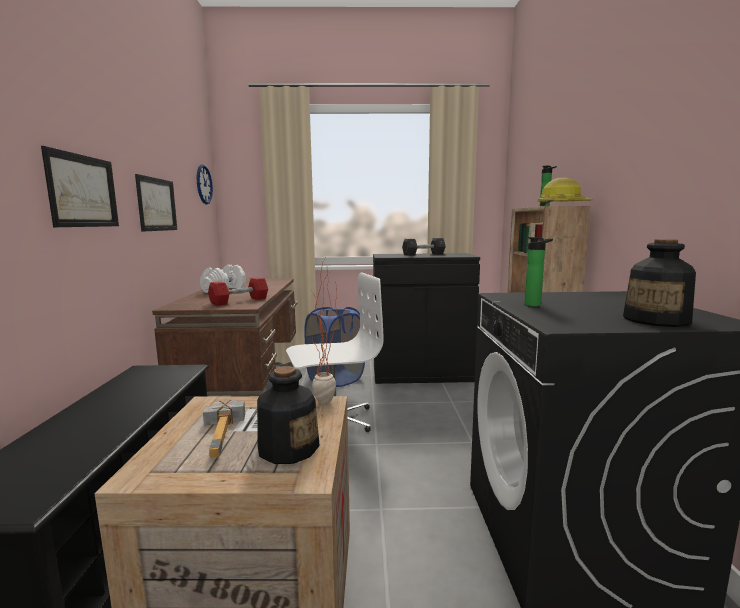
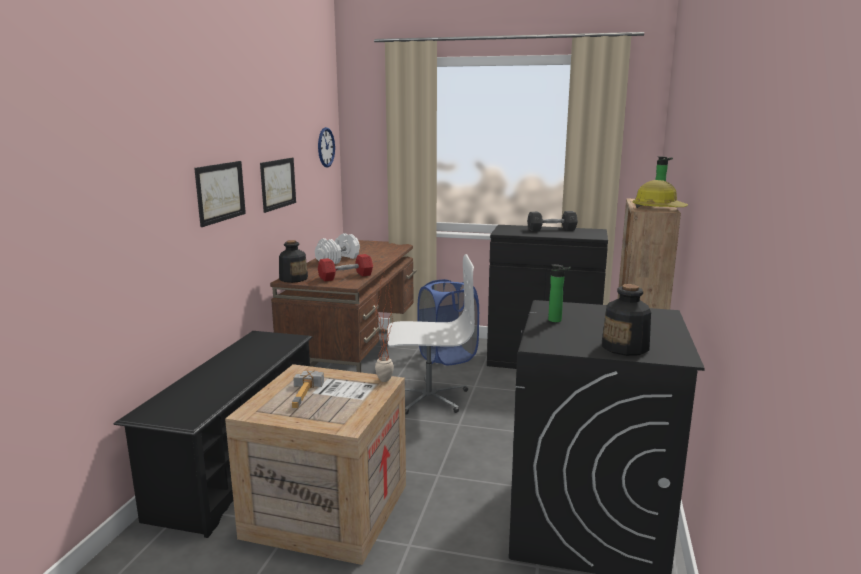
camera: 15 degrees right, 5 degrees up
(288, 448) = (343, 409): bottle -> bottle (293, 279)

